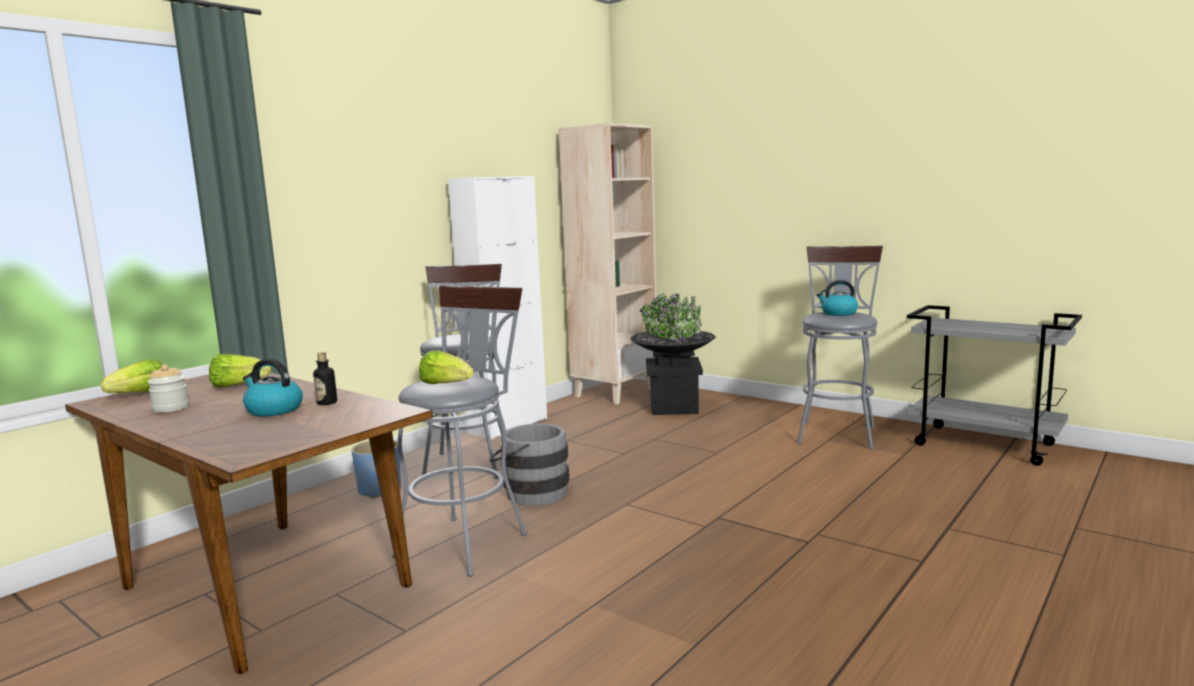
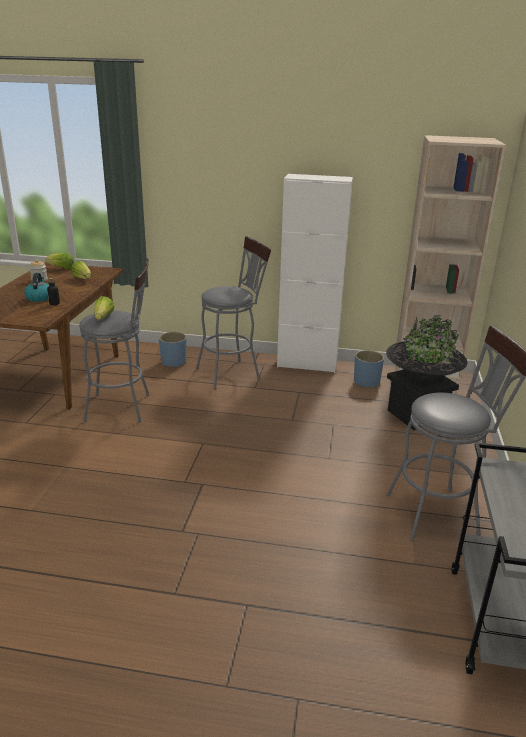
camera: 60 degrees right, 15 degrees up
(530, 493) = (199, 406): grey bucket -> none
(586, 411) = (366, 382): none -> blue planter
(838, 313) = (452, 405): kettle -> none

